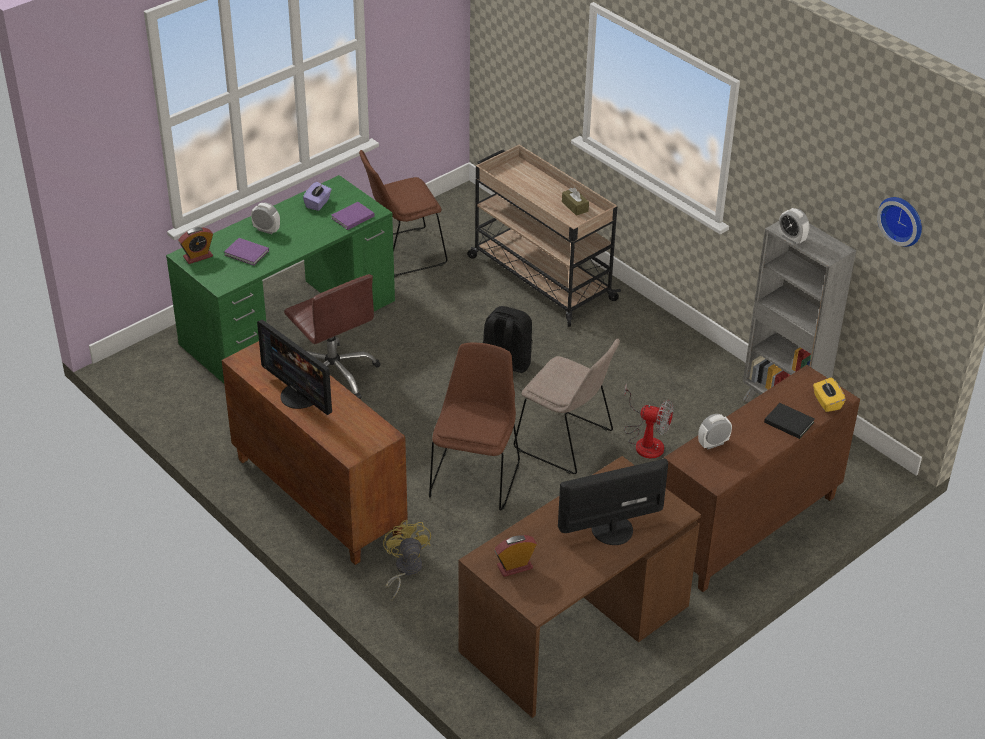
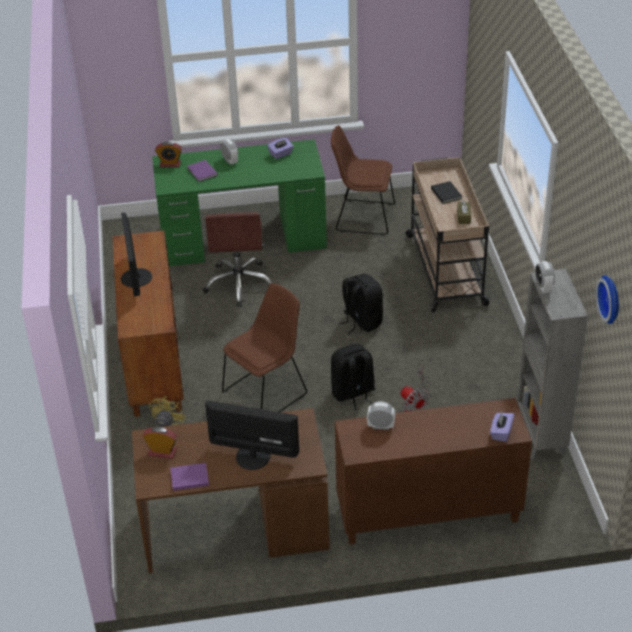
camera: 35 degrees right, 0 degrees up
(351, 217) = (293, 171): purple book -> purple book (188, 477)
(566, 442) = (353, 393): beige chair -> black backpack
(788, 421) = (455, 434): black book -> black book (446, 193)
(826, 402) = (501, 432): yellow tissue box -> purple tissue box

